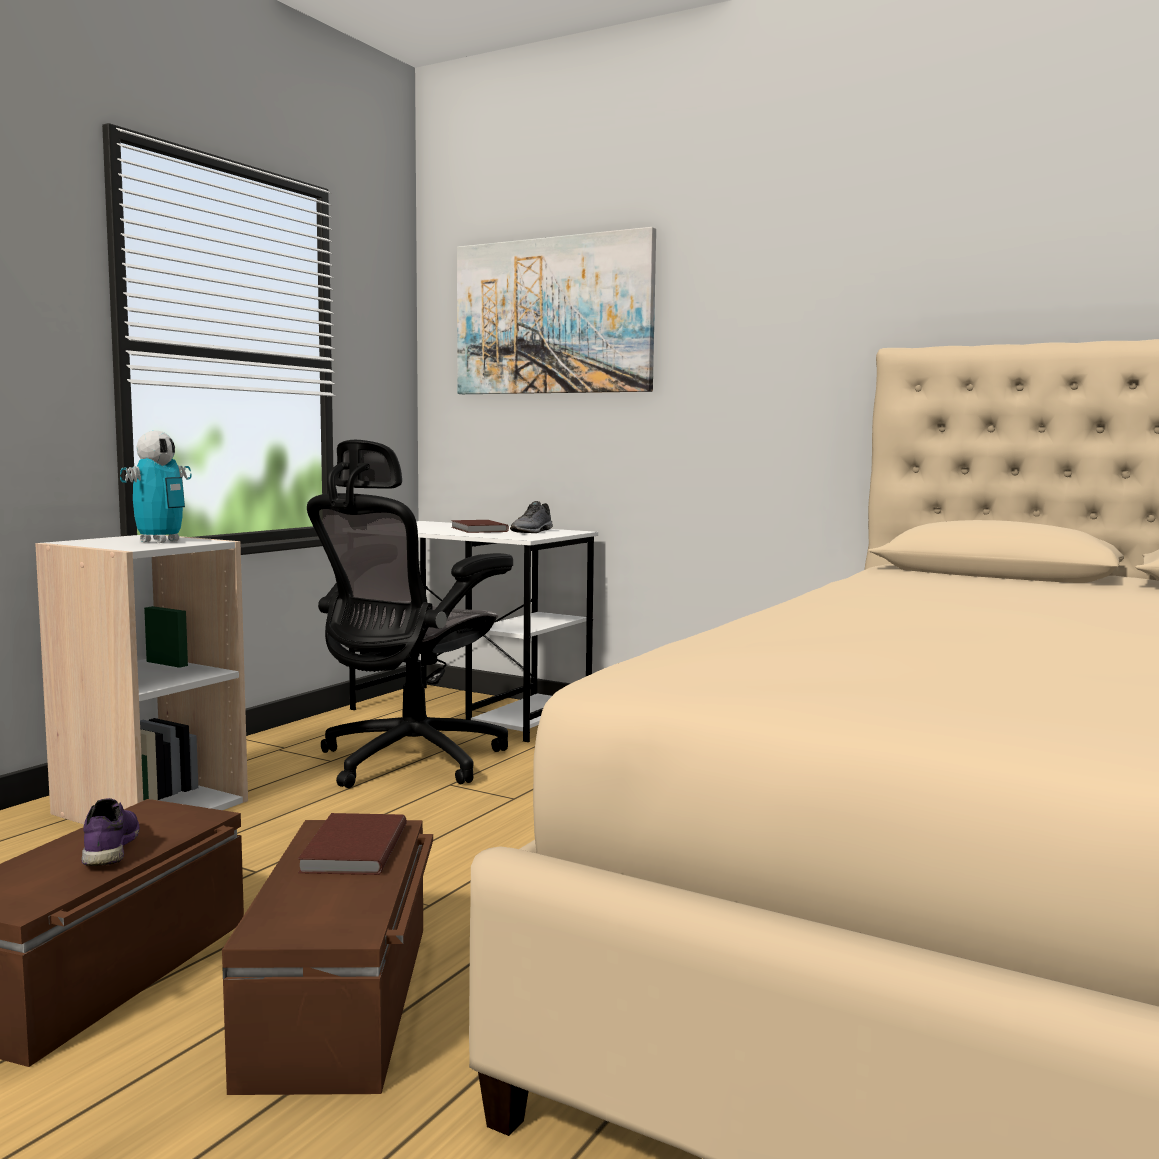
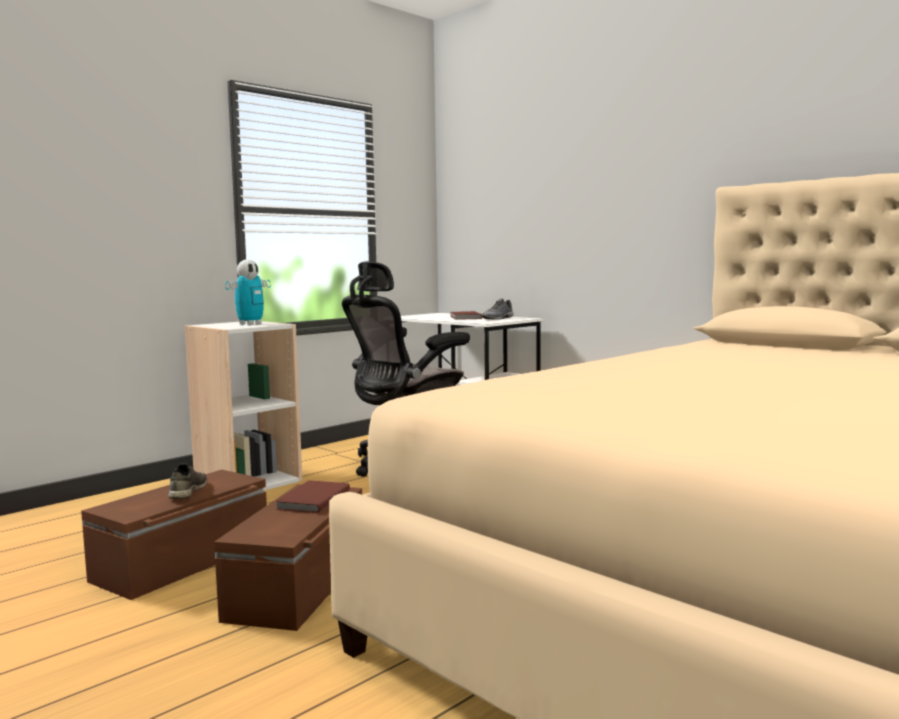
camera: 15 degrees right, 0 degrees up
(108, 849) = (187, 492): purple shoe -> grey shoe
(553, 316) = (515, 176): picture -> none

